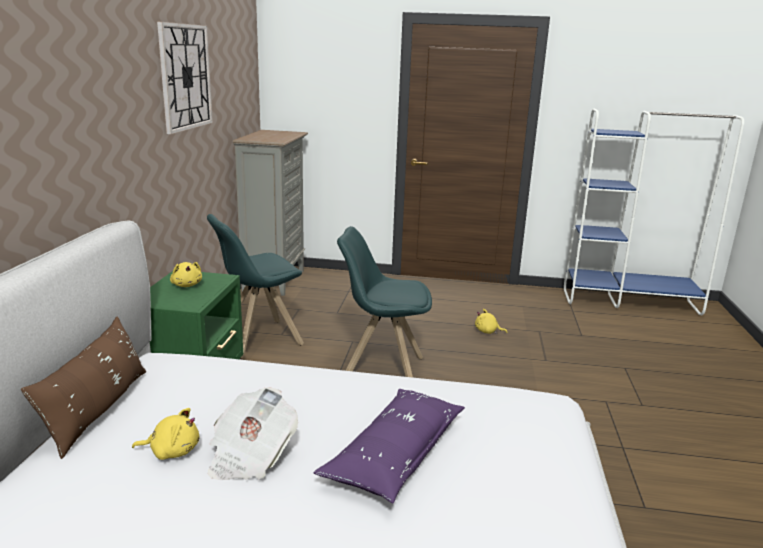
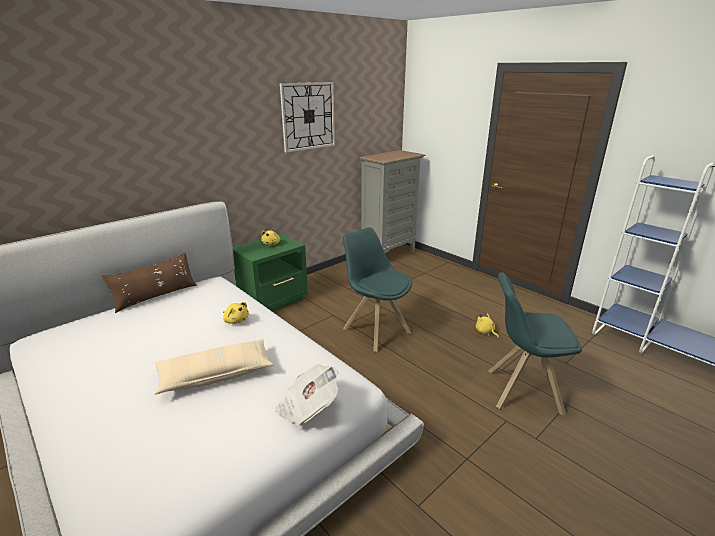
camera: 40 degrees right, 5 degrees up
(172, 451) = (146, 327): yellow plush toy -> yellow plush toy (236, 320)
(250, 455) = (164, 343): newspaper -> newspaper (307, 407)
(259, 339) = (333, 288): turquoise chair -> turquoise chair (523, 391)
(395, 454) = (216, 374): purple pillow -> beige pillow

